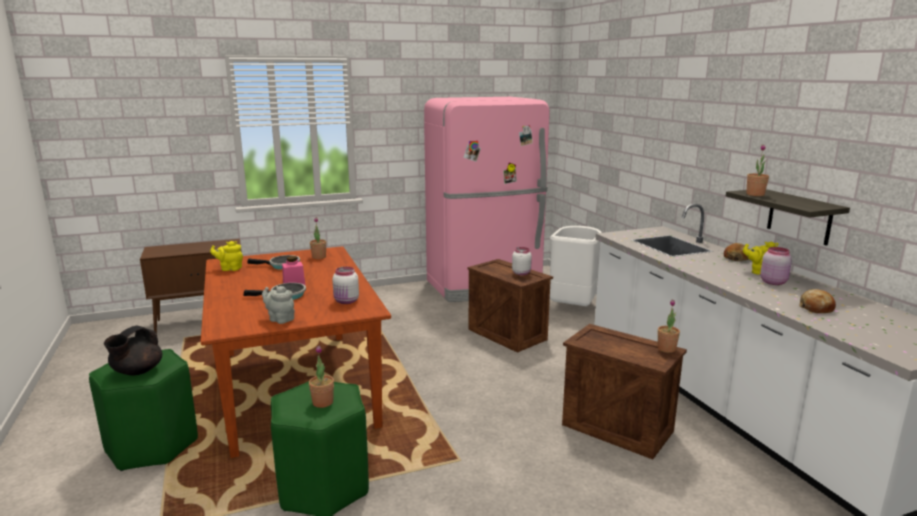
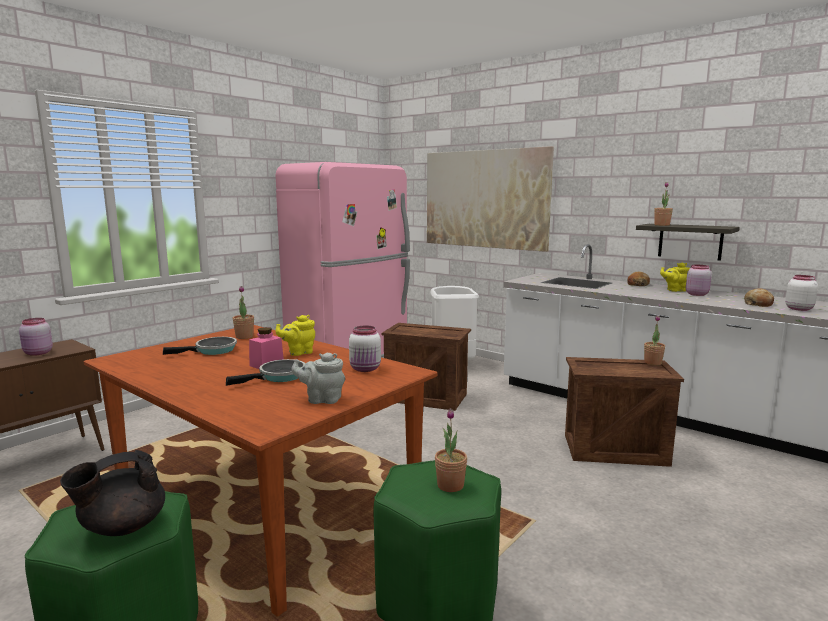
camera: 30 degrees left, 5 degrees down
(137, 371) = (122, 527): black teapot -> black teapot turned 60 degrees clockwise
(208, 247) = (38, 353): none -> pink jar
(230, 268) = (142, 364): yellow teapot -> yellow teapot (298, 352)
(521, 273) = (440, 330): white jar -> white jar (798, 308)
(627, 138) = (485, 199): none -> picture

